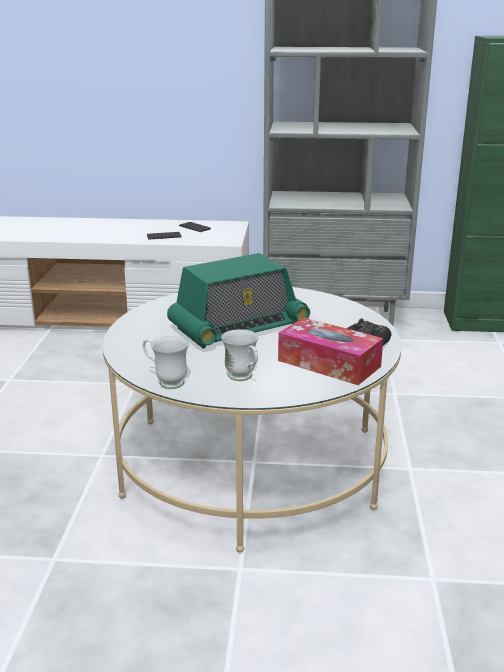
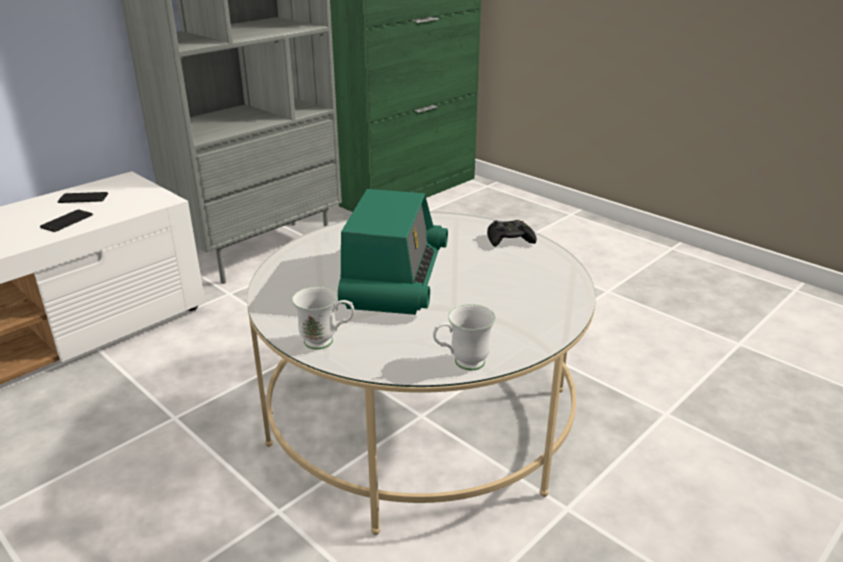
camera: 50 degrees left, 5 degrees up
(243, 378) = (508, 321): white mug -> white mug (326, 342)
(329, 363) = (531, 272): tissue box -> none

